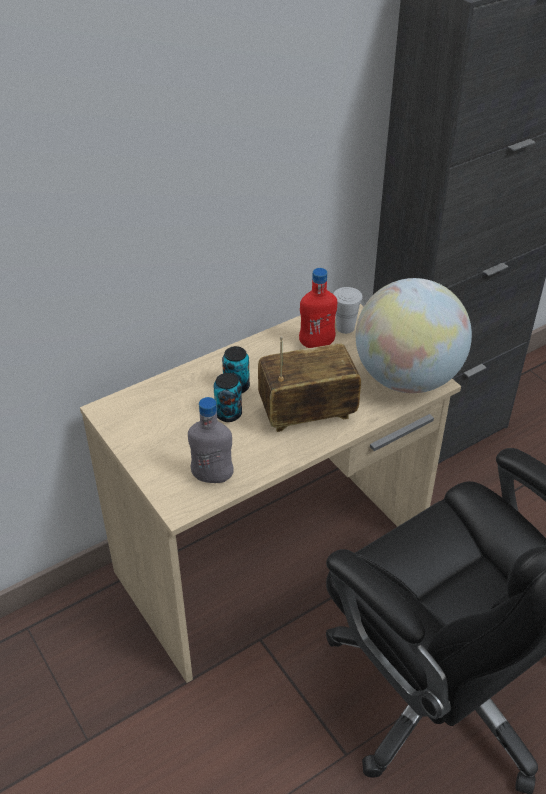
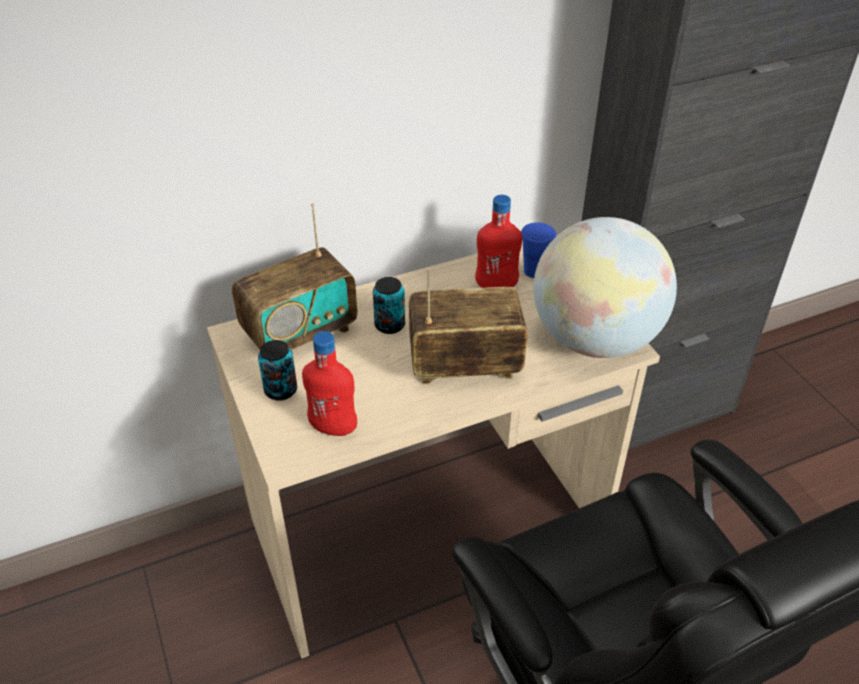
camera: 10 degrees right, 0 degrees up
(162, 403) = (300, 333): none -> radio
(212, 477) = (333, 428): grey bottle -> red bottle
(228, 414) = (372, 356): can -> can (280, 390)
(345, 328) = (534, 271): white cup -> blue cup

